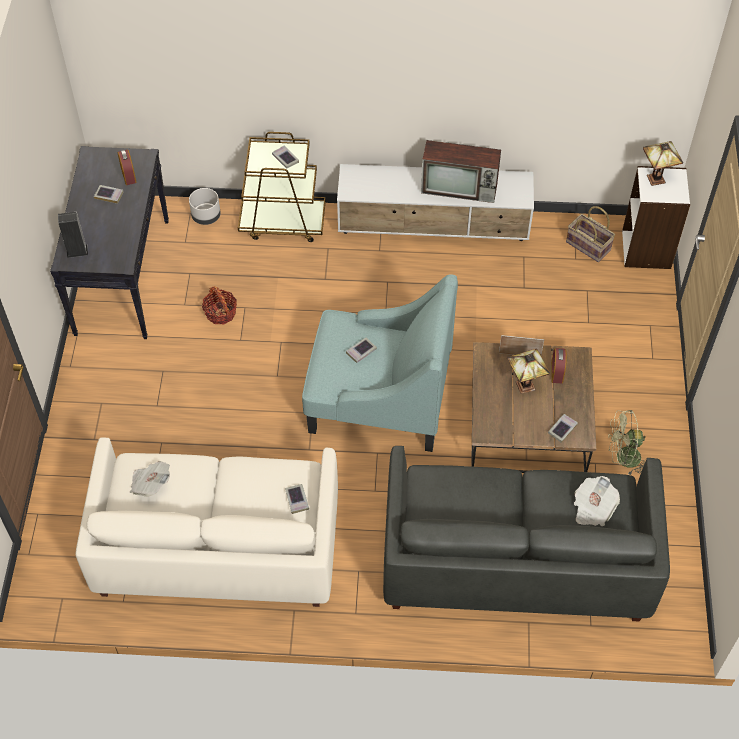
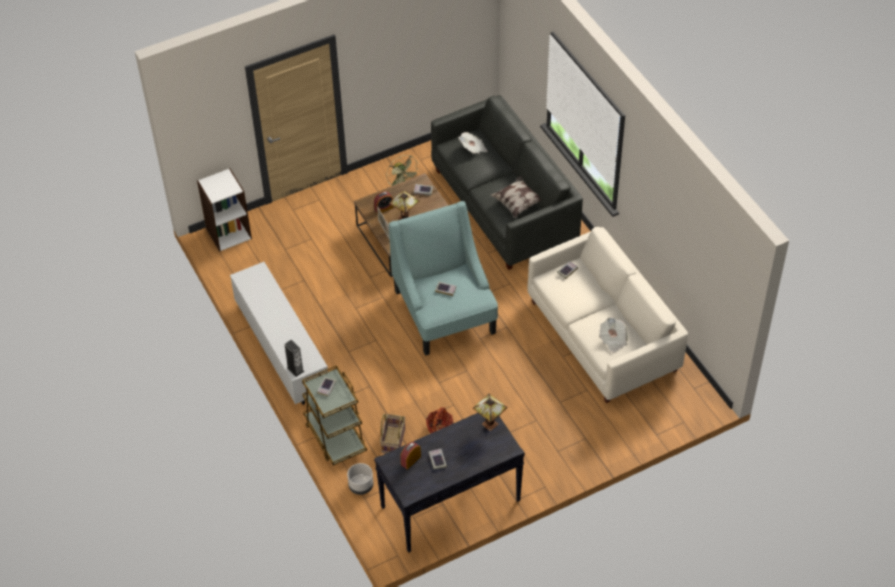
camera: 120 degrees left, 5 degrees down
(77, 251) = (497, 448): speaker -> speaker (295, 369)
(453, 506) = (517, 203): none -> pillow
(460, 188) = (271, 305): television -> none
(588, 245) = (244, 262): basket -> basket (392, 440)
(656, 178) = (216, 190): table lamp -> table lamp (488, 424)

